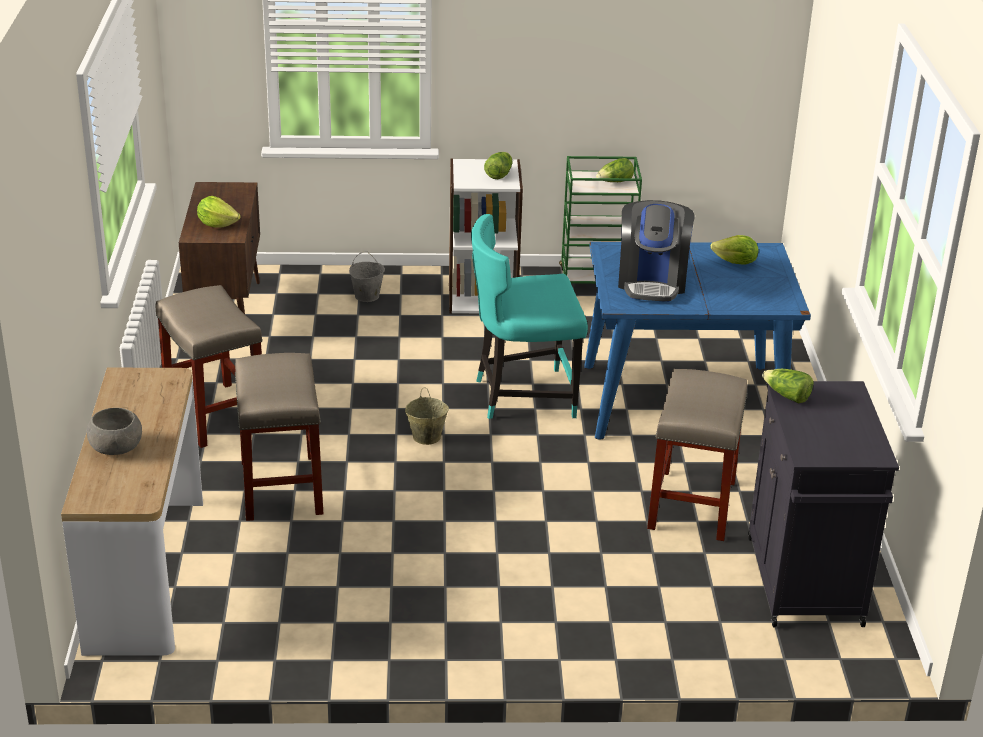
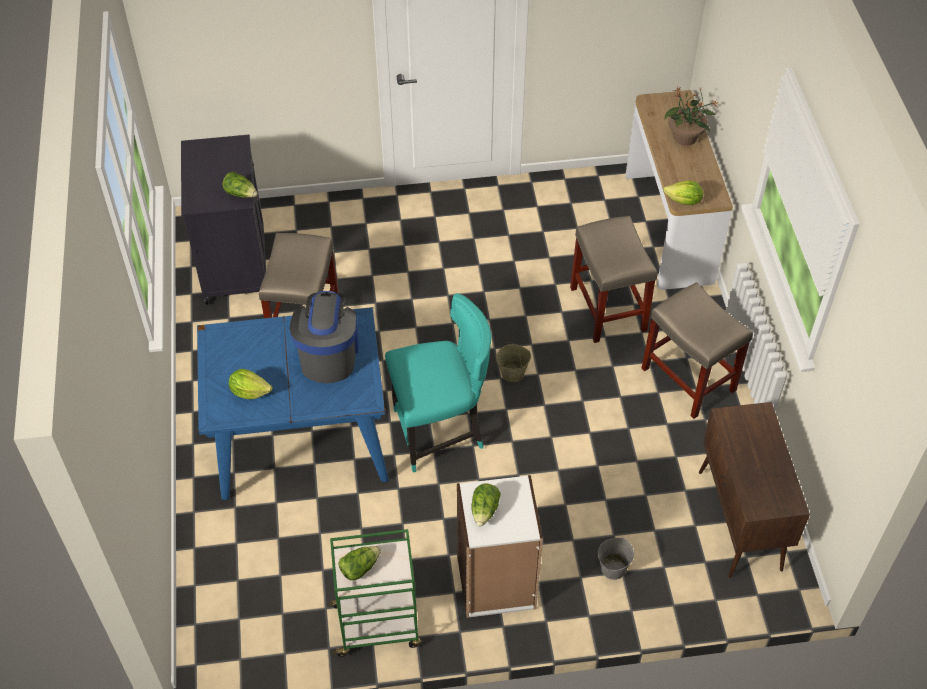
camera: 175 degrees right, 20 degrees up
(117, 447) = (685, 138): grey bowl -> potted plant
(217, 224) = (749, 435): lettuce -> lettuce (683, 201)

